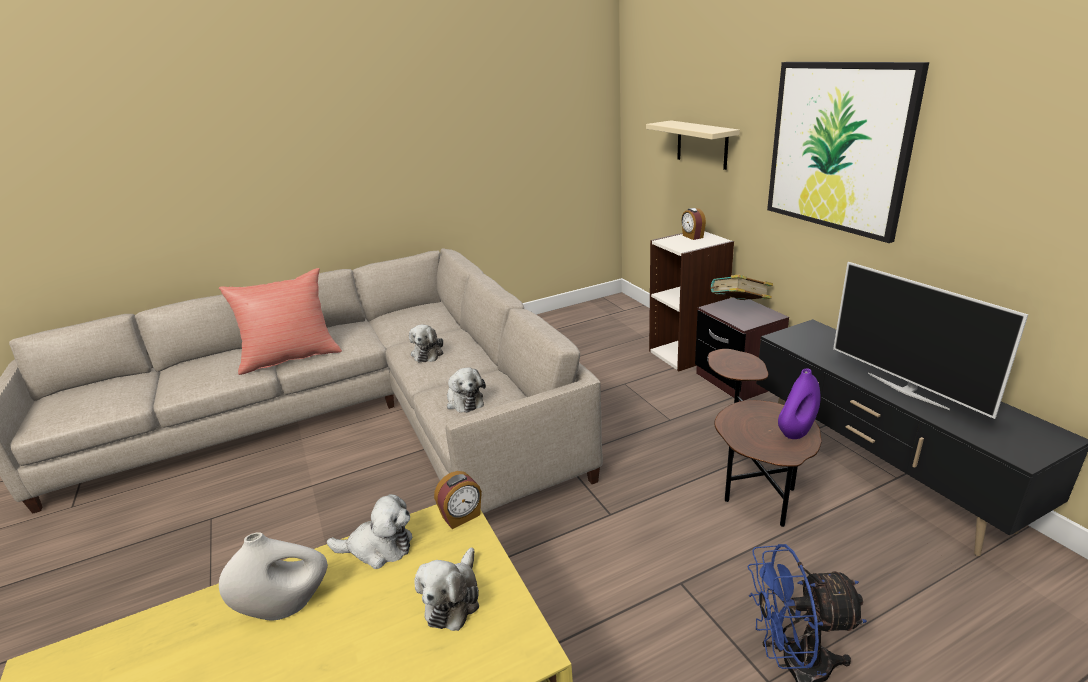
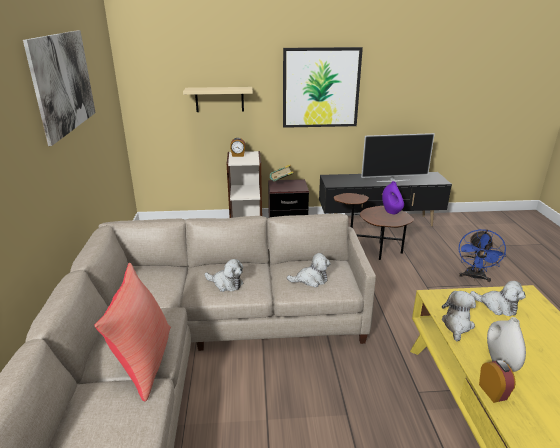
camera: 70 degrees left, 0 degrees up
(446, 94) = (64, 83): none -> picture
(461, 517) = (437, 295): alarm clock -> alarm clock (493, 392)

